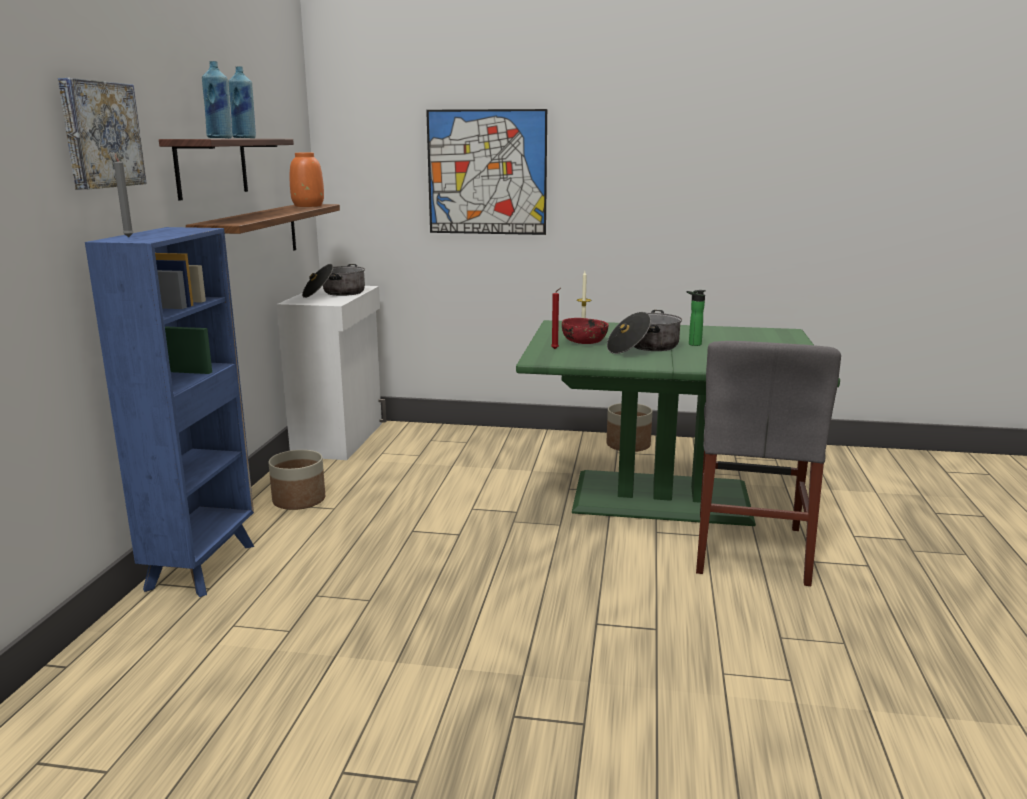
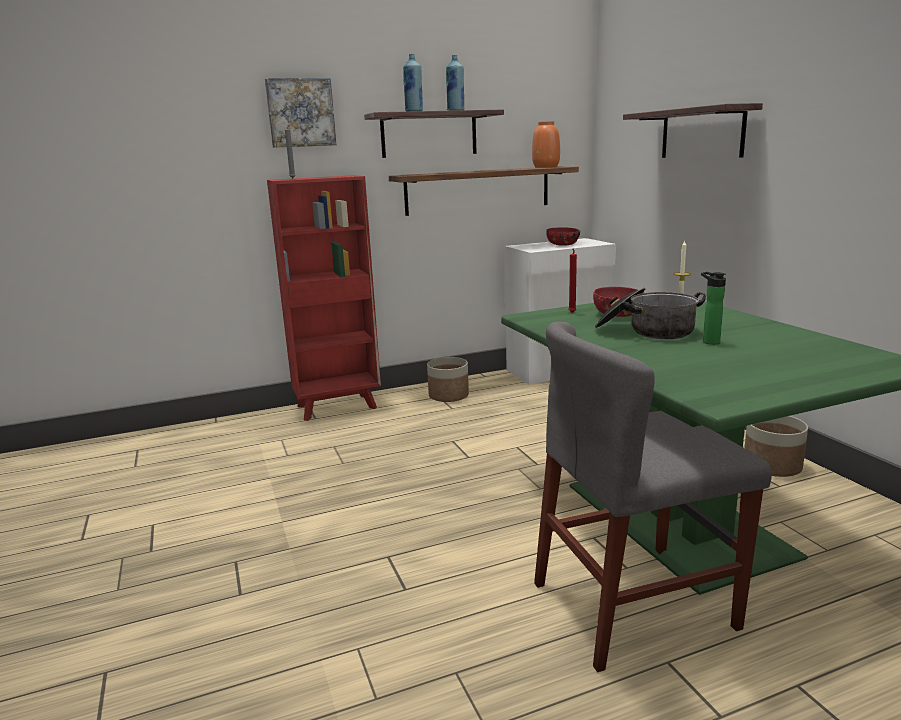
camera: 60 degrees right, 0 degrees up
(203, 565) = (338, 407): blue bookcase -> red bookcase
(335, 293) = (563, 244): cooking pot -> red bowl
(487, 172) = (702, 133): picture -> shelf

